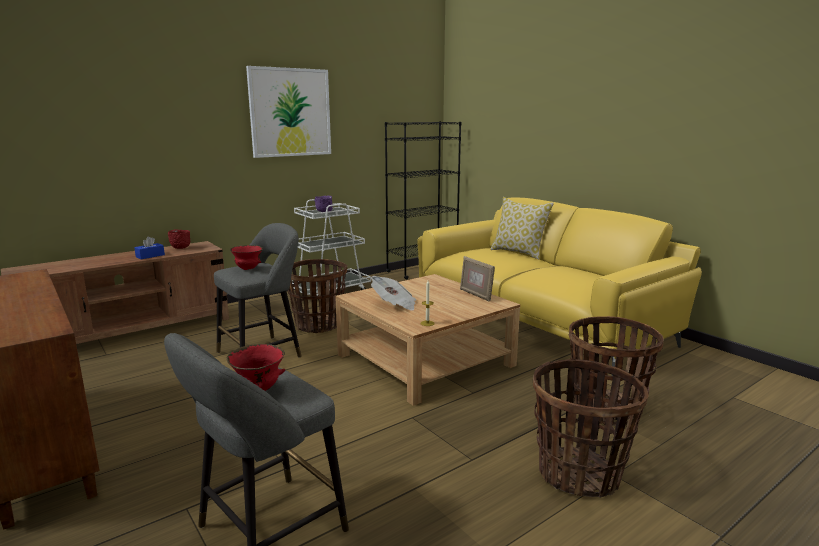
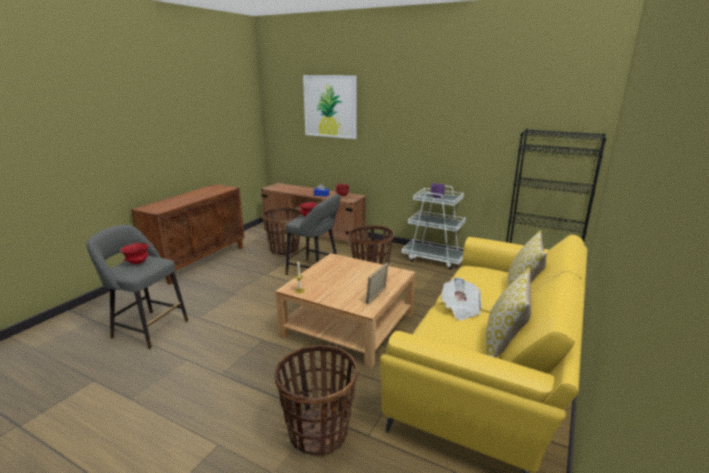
camera: 65 degrees right, 5 degrees up
(290, 112) = (434, 115): picture -> picture (330, 106)
(394, 305) = (327, 273): newspaper -> newspaper (460, 309)
(579, 474) = (215, 425): basket -> basket (284, 249)
(596, 273) = (504, 345): none -> pillow

